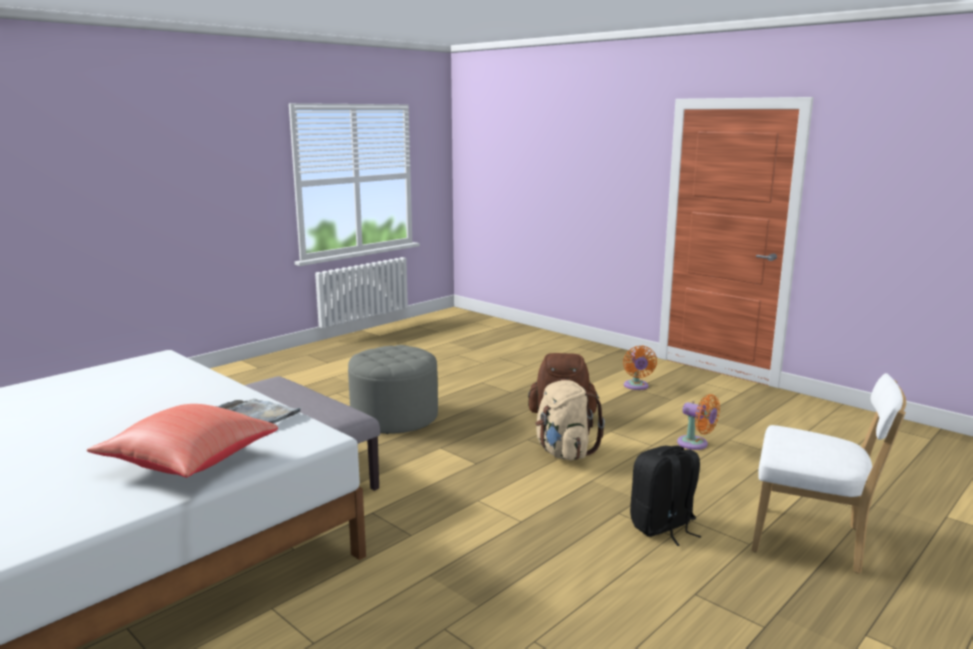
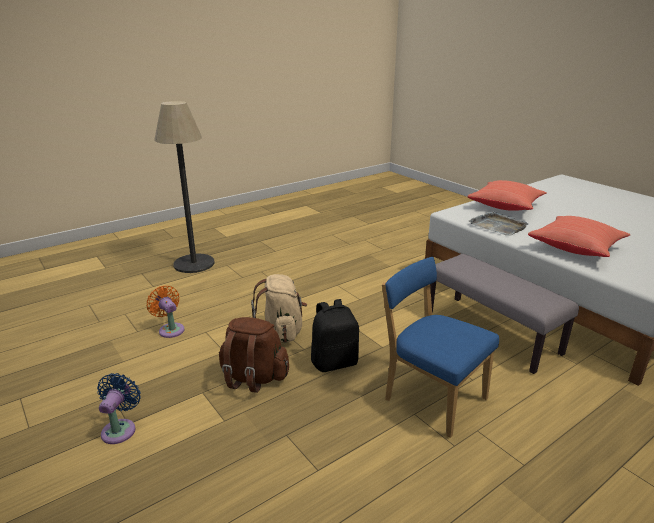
camera: 170 degrees left, 10 degrees up
(176, 390) = (576, 248): none -> red pillow
(394, 417) = (431, 397): grey ottoman -> blue chair
(636, 386) = (120, 429): orange fan -> blue fan
(663, 527) = (261, 275): black backpack -> black backpack (334, 362)
(813, 541) = (194, 263): white chair -> floor lamp

